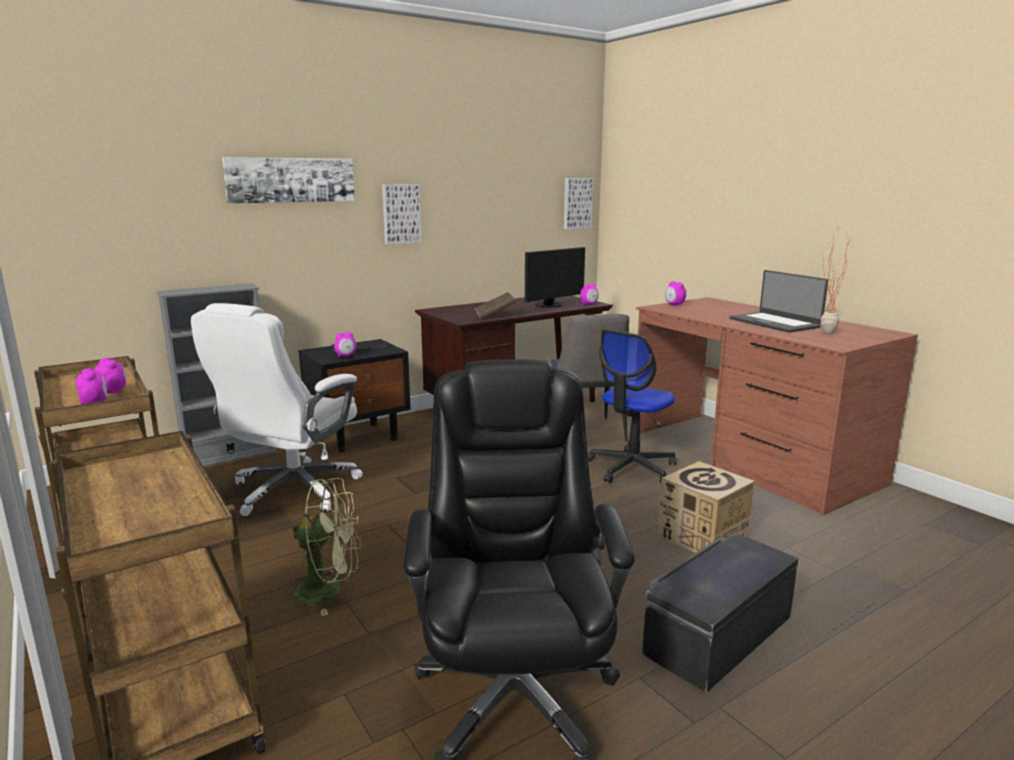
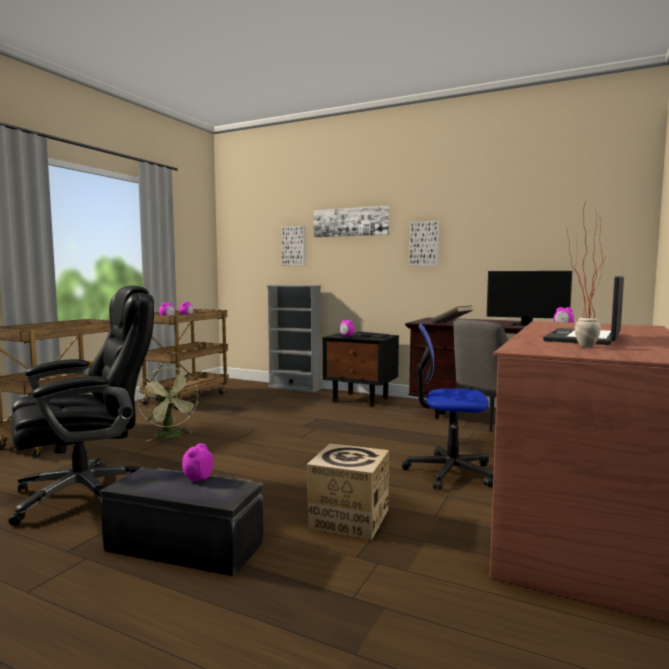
camera: 60 degrees right, 10 degrees down
(292, 490) = (271, 406): white office chair -> none
(576, 203) = (620, 233): picture -> picture (294, 246)
(674, 305) = (575, 323): alarm clock -> alarm clock (197, 479)

